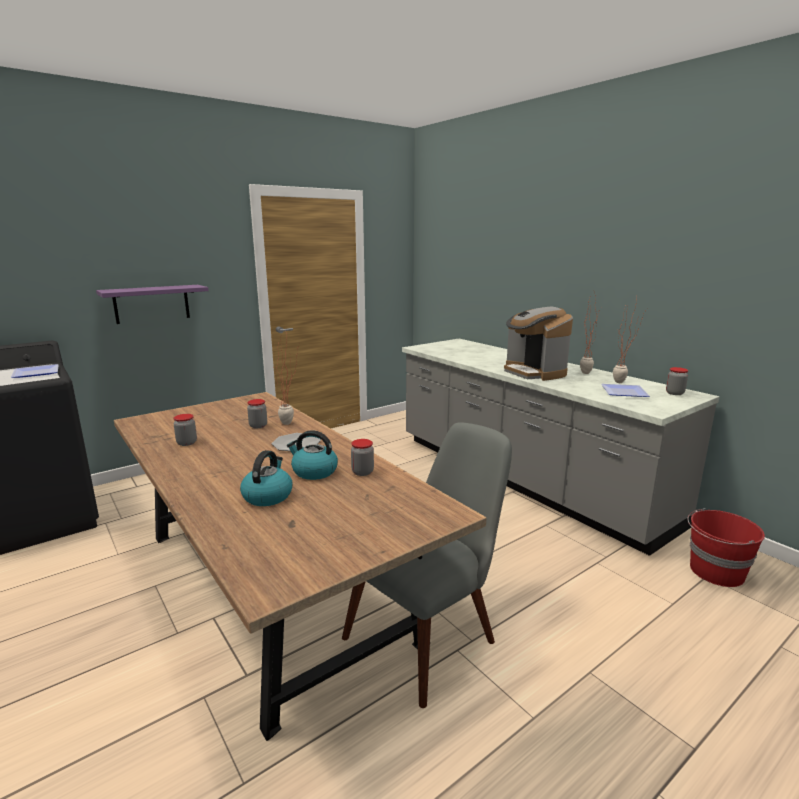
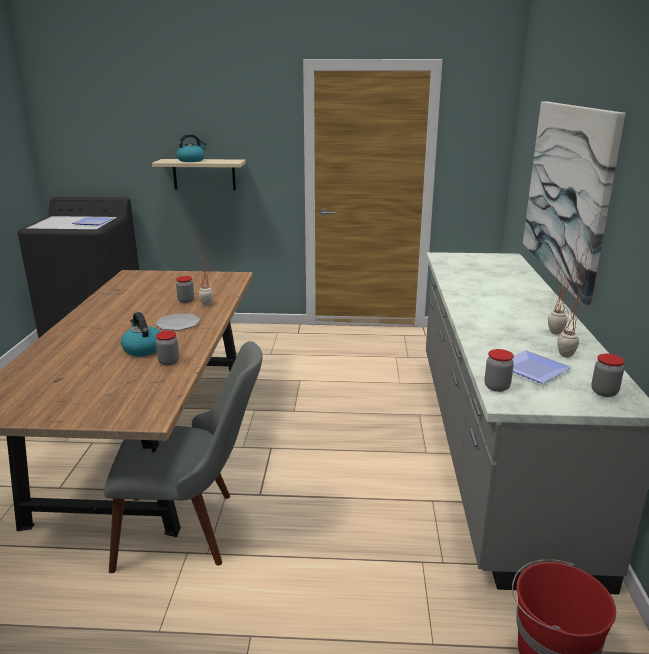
camera: 40 degrees right, 5 degrees up
(152, 304) = (204, 174): purple shelf -> beige shelf
(187, 443) = (122, 300): jar -> jar (496, 387)
(267, 496) = (85, 355): kettle -> kettle (191, 160)
(523, 281) = (566, 192): none -> picture
(534, 372) = (491, 315): coffee machine -> none

